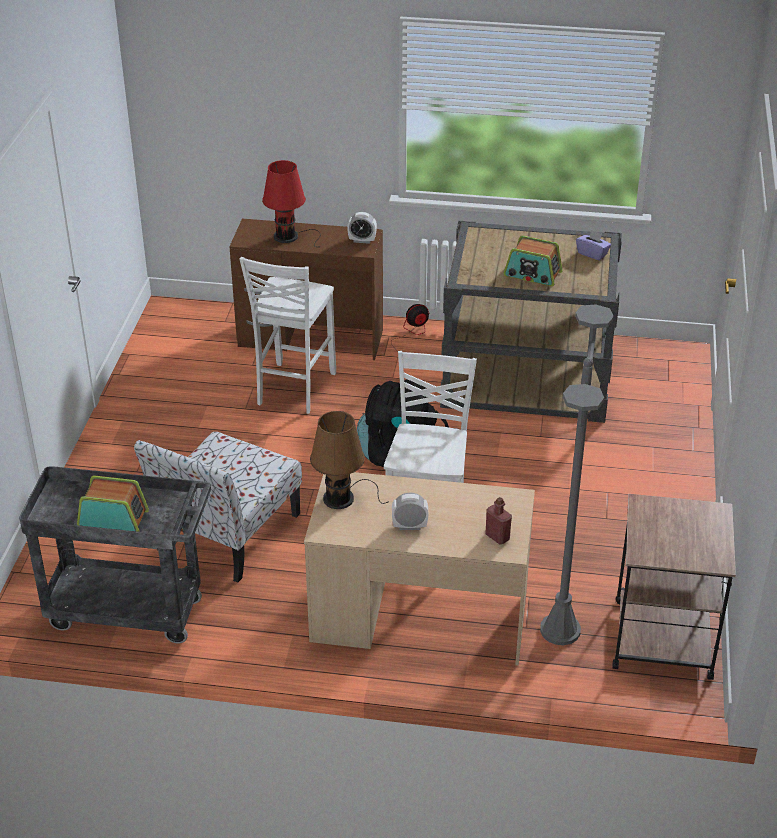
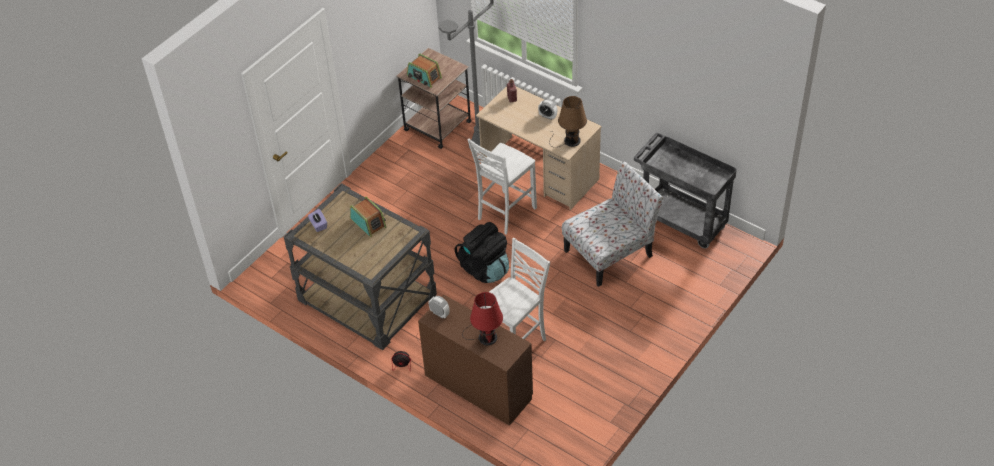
camera: 150 degrees left, 10 degrees up
(113, 518) = (687, 166): radio -> radio (424, 77)

